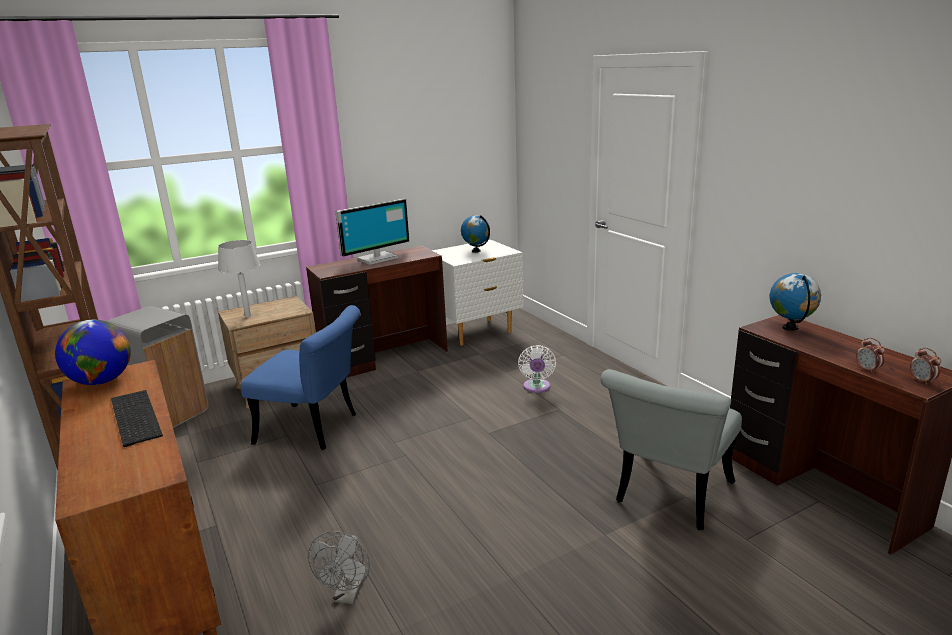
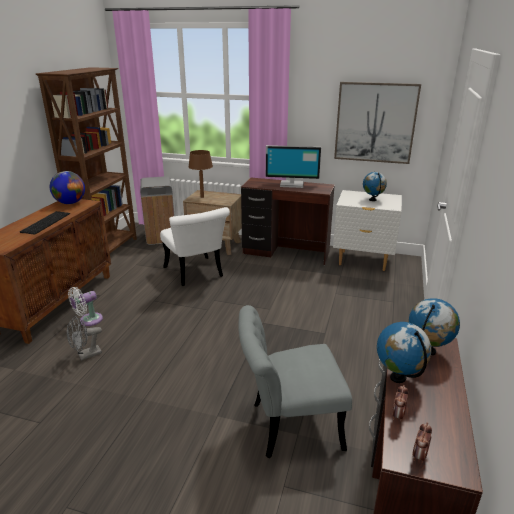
camera: 45 degrees right, 5 degrees up
(247, 316) = (202, 197): grey table lamp -> brown table lamp
(315, 429) = (196, 274): blue chair -> white chair
(446, 158) = (375, 123): none -> picture
(536, 388) = (335, 313): white fan -> white fan (88, 320)
(817, 351) = (398, 378): none -> globe

